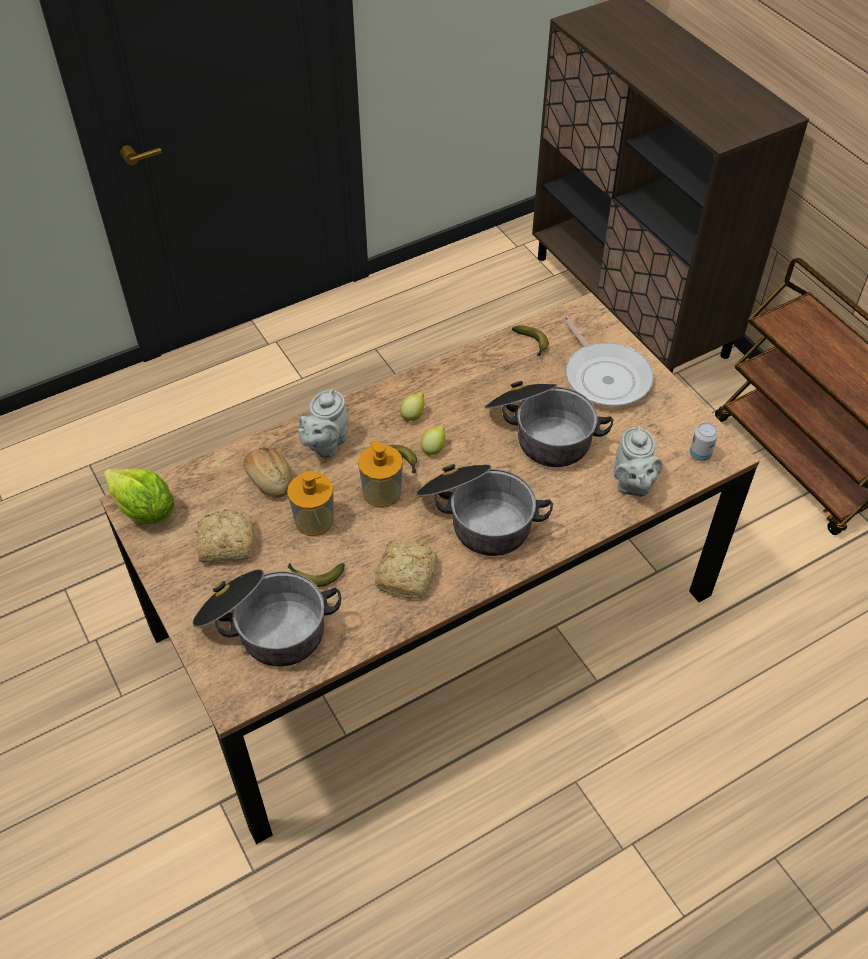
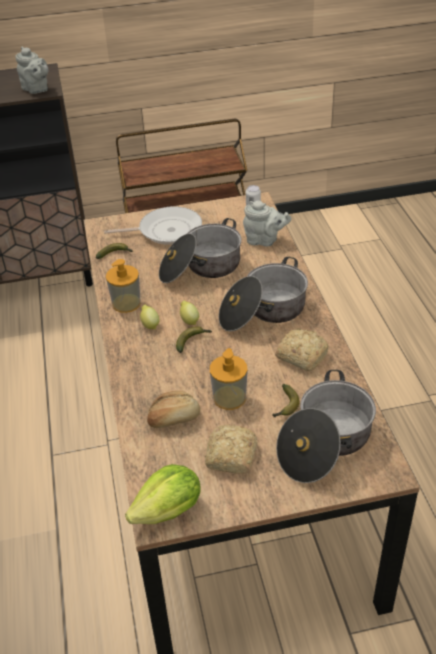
camera: 70 degrees left, 10 degrees down
(325, 444) = (153, 378): grey teapot -> grey teapot (36, 90)
(382, 492) = (218, 355): soap dispenser -> soap dispenser (126, 303)

